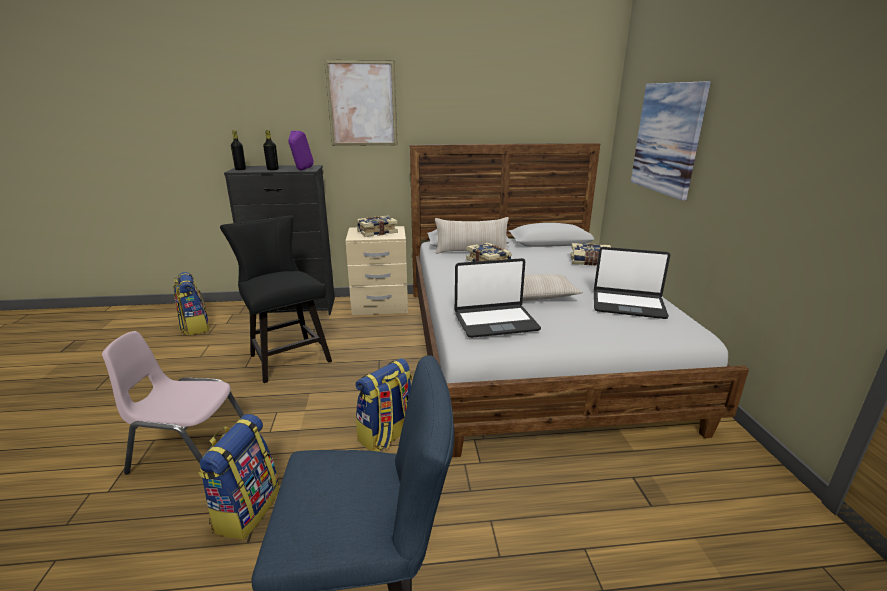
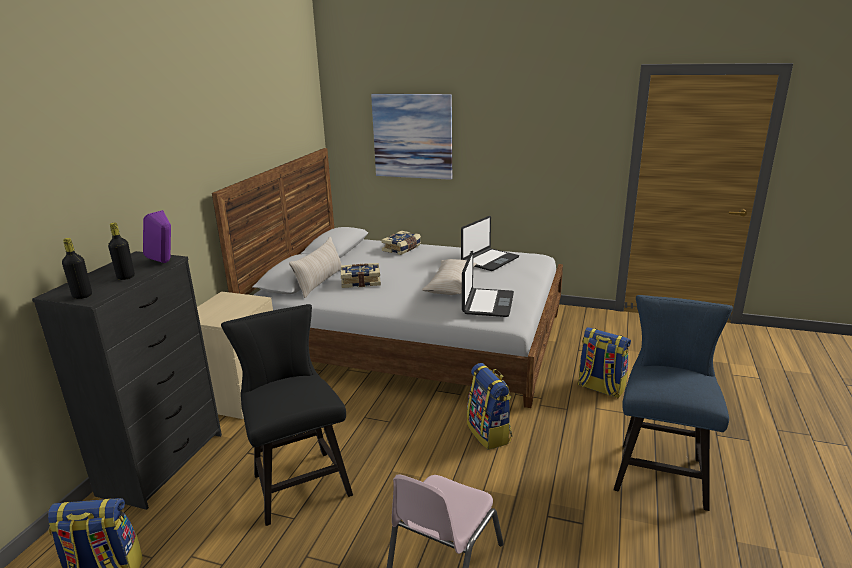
camera: 65 degrees left, 0 degrees up
(246, 510) = (546, 523): backpack -> backpack (600, 388)
(287, 356) = (298, 481): black chair -> black chair turned 75 degrees clockwise
(362, 104) = (157, 157): picture -> none
(377, 232) = (224, 308): book -> none

